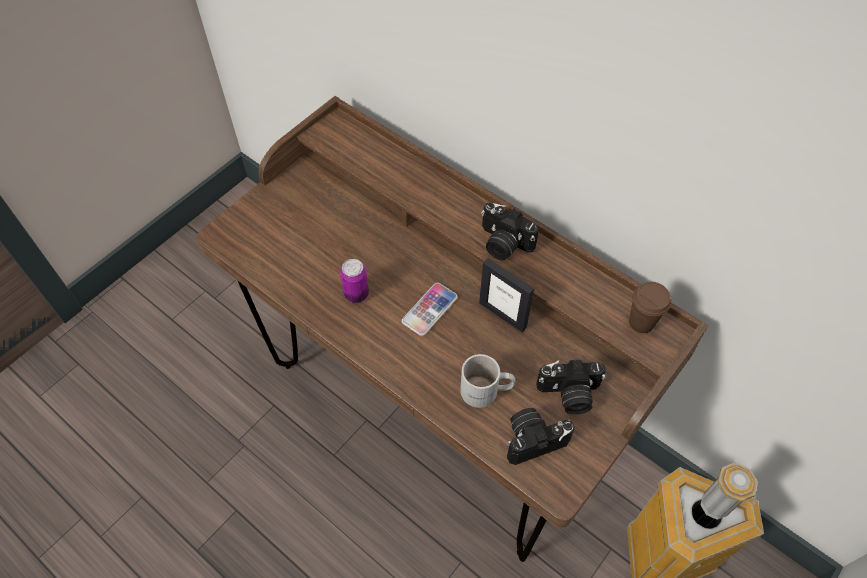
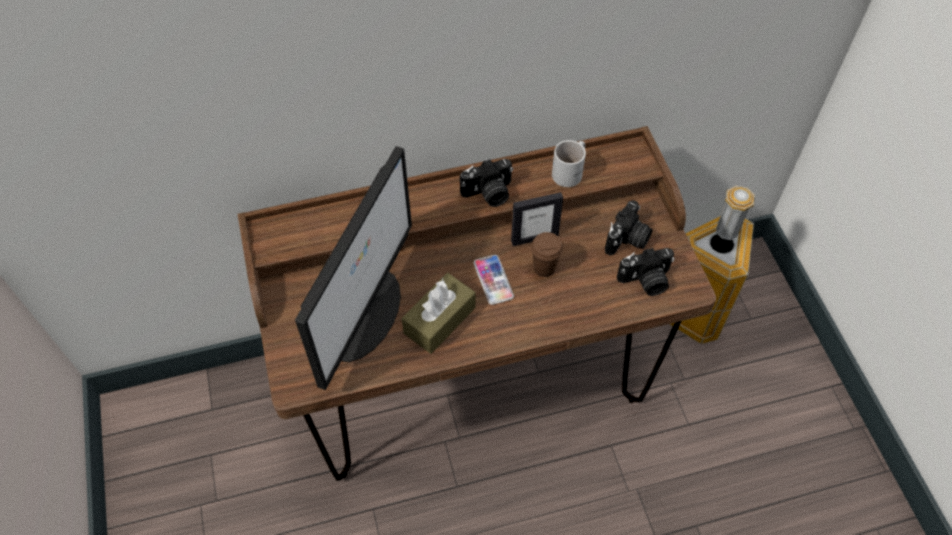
camera: 55 degrees left, 0 degrees up
(323, 238) = (365, 313): none -> monitor
(356, 294) = (439, 320): can -> brown tissue box
(486, 392) = (590, 286): white mug -> white mug (571, 171)
(533, 439) = (646, 281): camera -> camera turned 120 degrees counterclockwise
(641, 322) = (616, 159): brown cup -> brown cup (544, 268)

